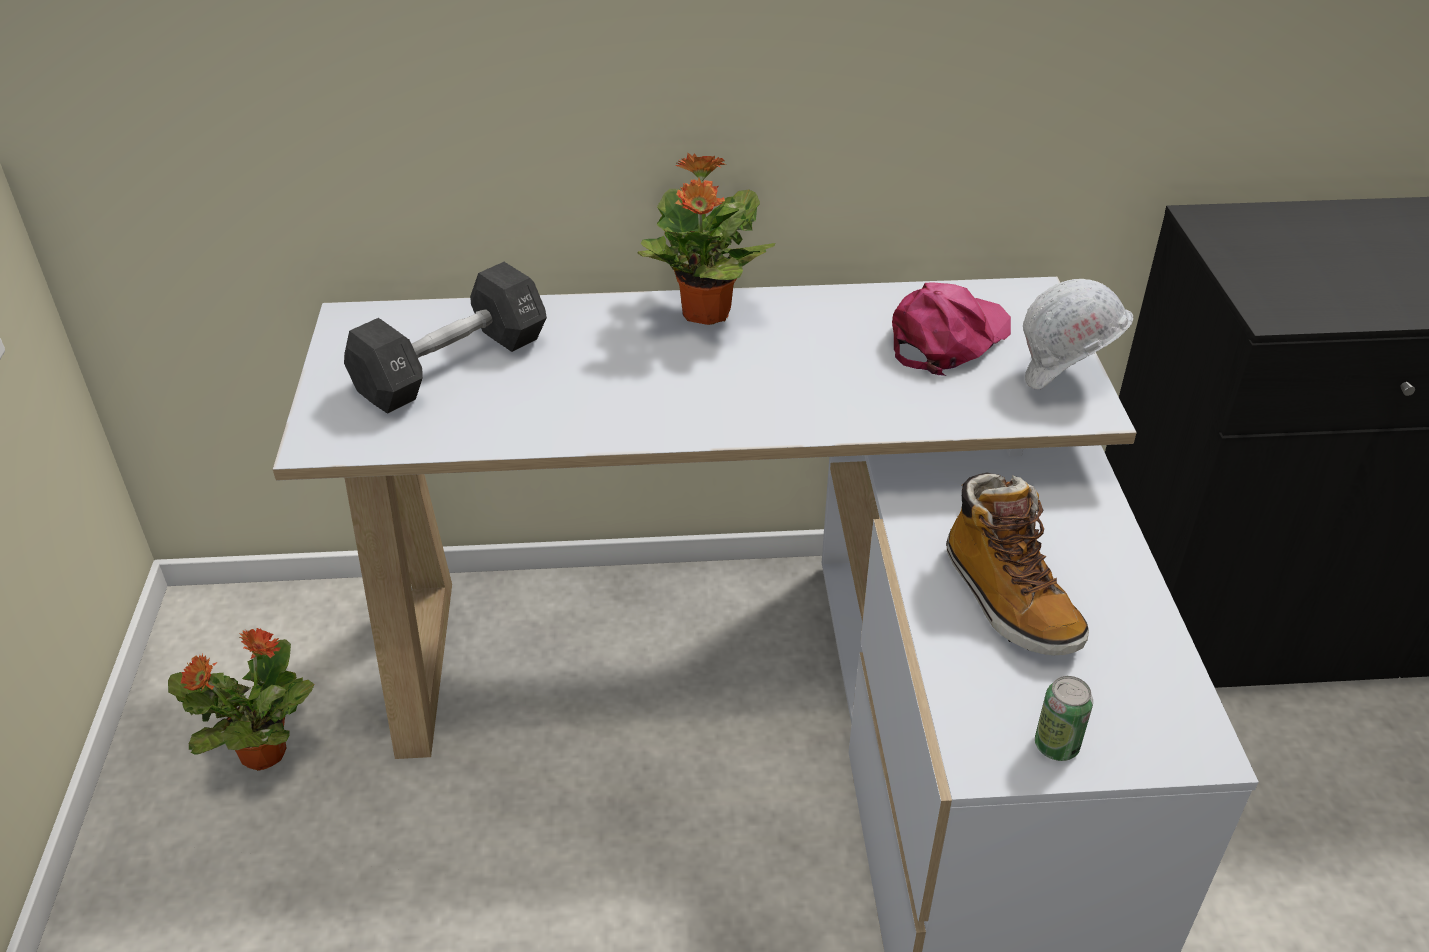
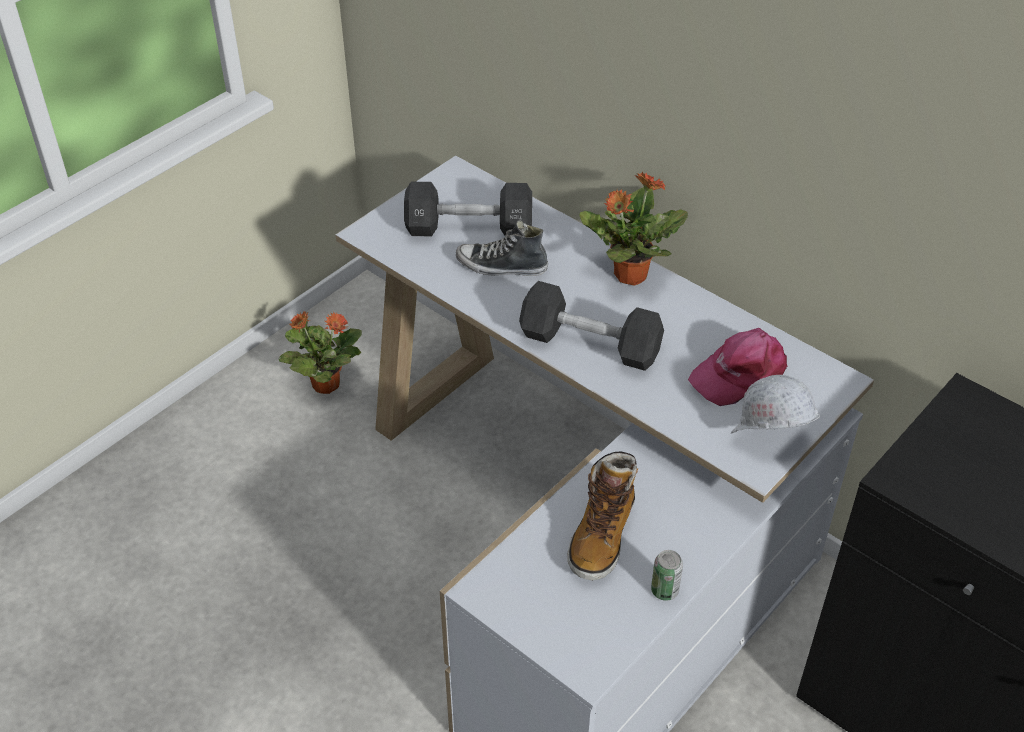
camera: 45 degrees right, 5 degrees up
(551, 383) = (501, 266): none -> shoe
(766, 401) = (590, 344): none -> black dumbbell
(948, 339) = (740, 374): pink cap -> pink cap turned 150 degrees clockwise
(1056, 746) = (522, 612): can -> can (664, 590)

